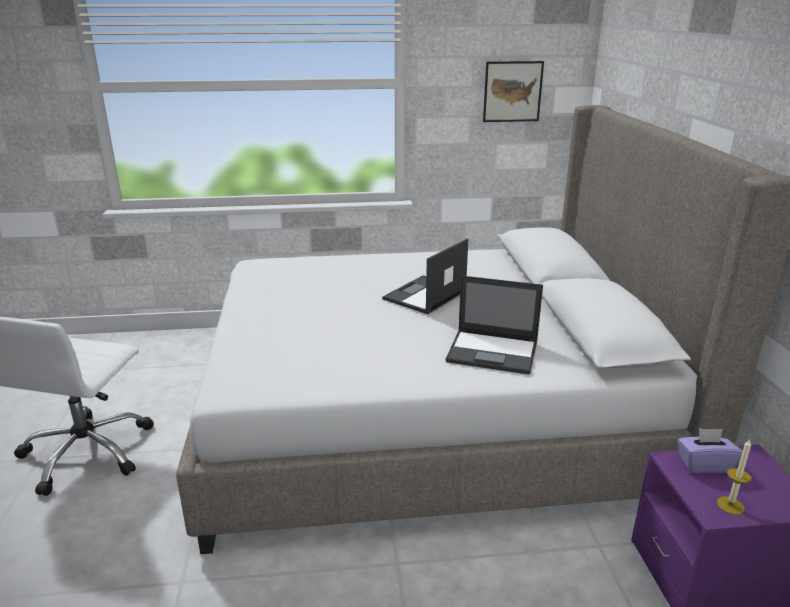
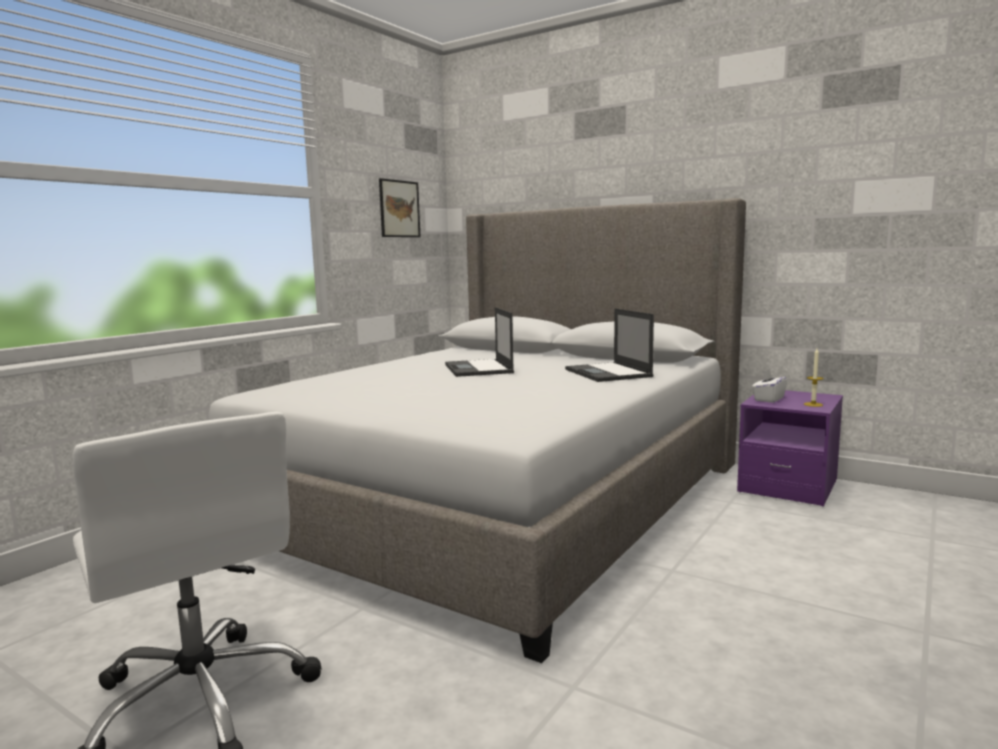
camera: 50 degrees left, 15 degrees down
(493, 352) = (608, 373): laptop -> laptop turned 105 degrees clockwise
(704, 464) = (768, 399): purple tissue box -> white tissue box

